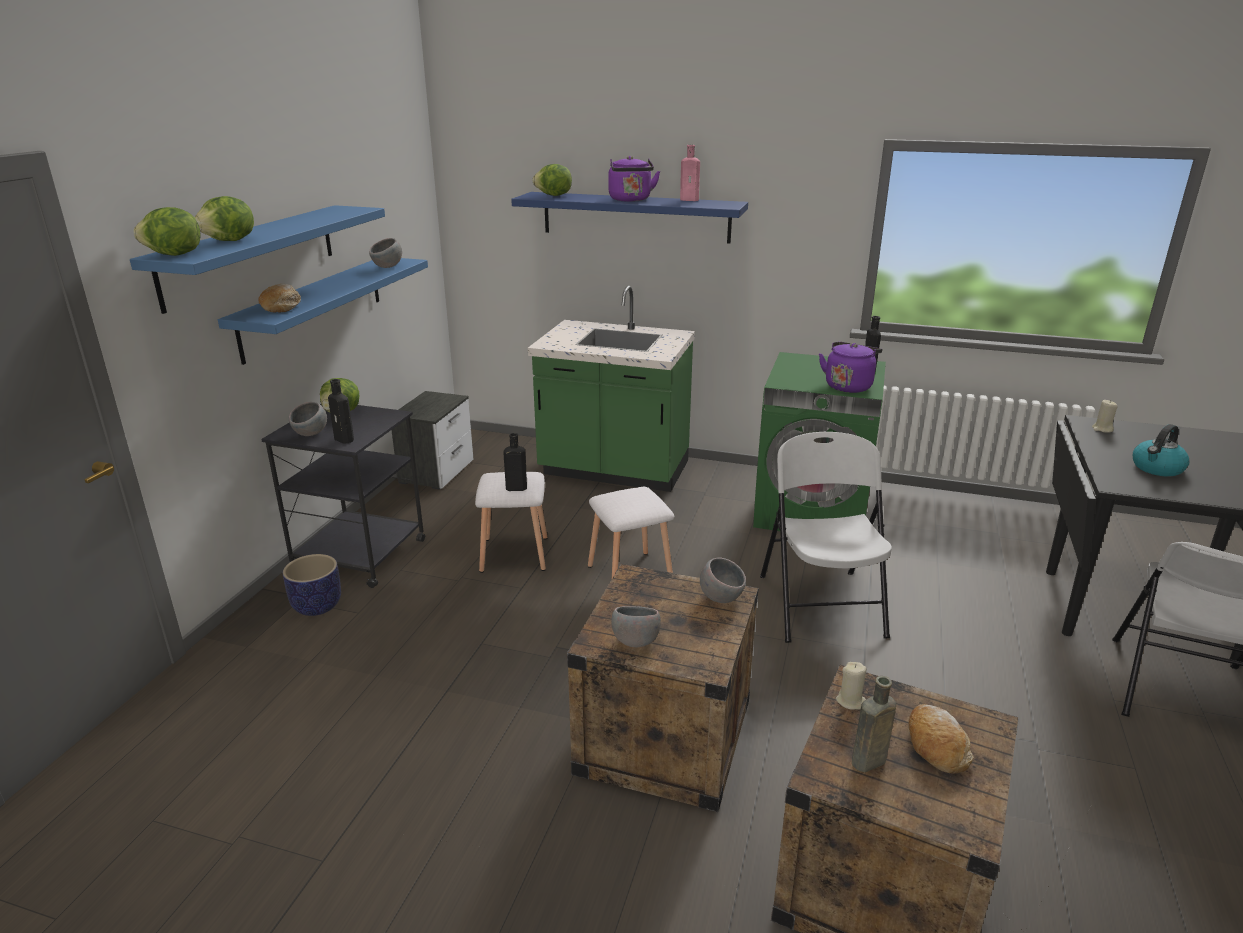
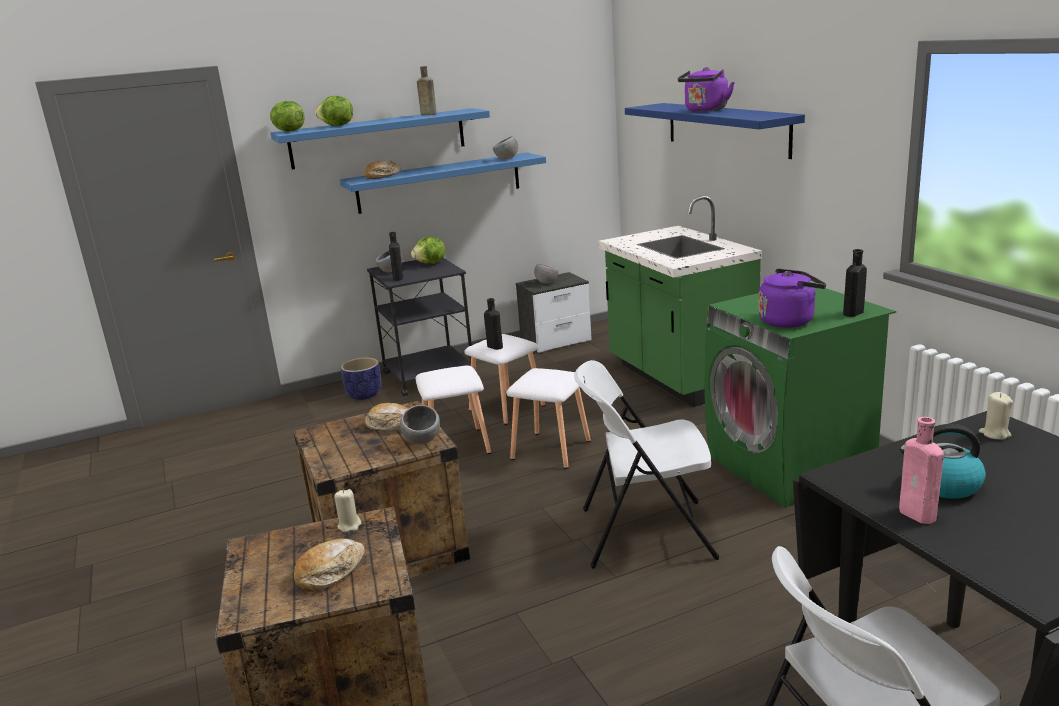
camera: 50 degrees right, 5 degrees down
(536, 610) = (457, 445): none -> white stool
(554, 196) = (662, 106): lettuce -> none
(635, 642) = (329, 441): grey bowl -> grey bowl (546, 283)
(657, 598) = (391, 425): none -> bread
(690, 200) = (756, 111): pink bottle -> pink bottle (919, 515)
(821, 605) = (647, 532): white chair -> white chair turned 135 degrees counterclockwise
(866, 762) = (282, 555): brown bottle -> brown bottle (427, 114)

